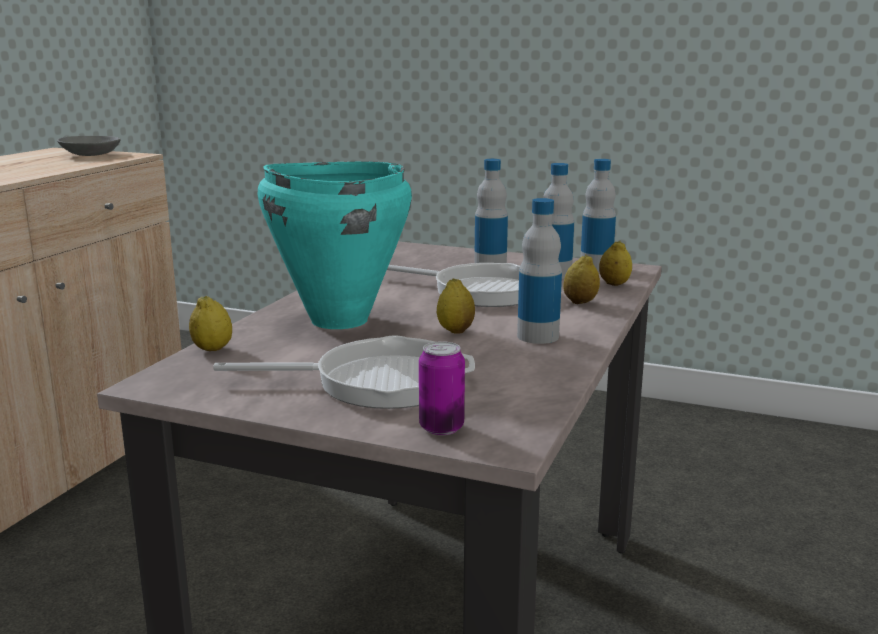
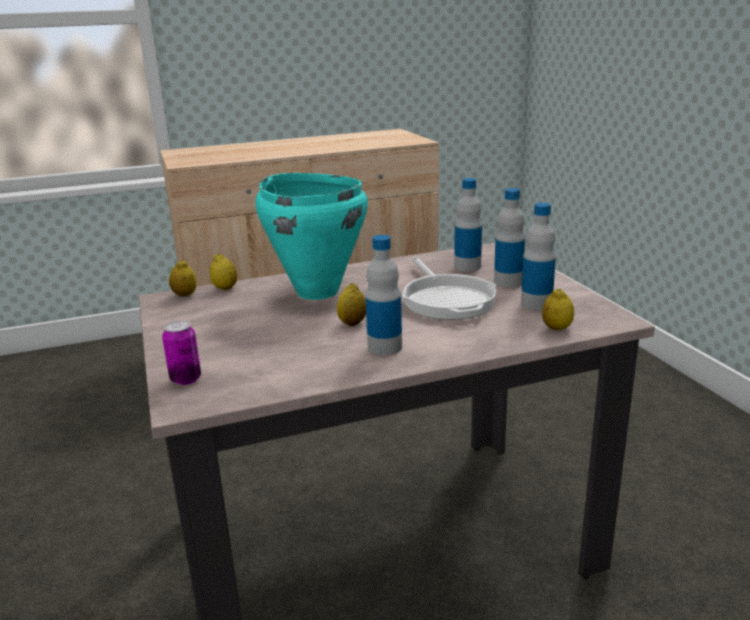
camera: 50 degrees right, 5 degrees up
(91, 154) = (400, 137): grey bowl -> none
(378, 381) = (233, 339): frying pan -> none
(580, 302) = (486, 333): lemon -> lemon (185, 295)
(596, 266) = (589, 308): bottle -> bottle (467, 267)

